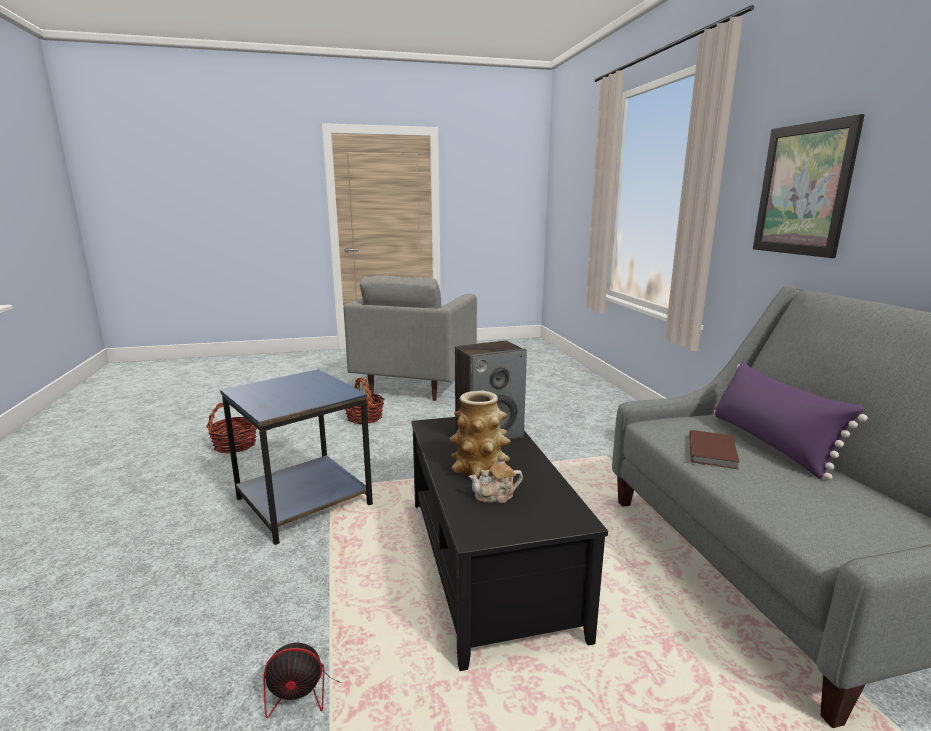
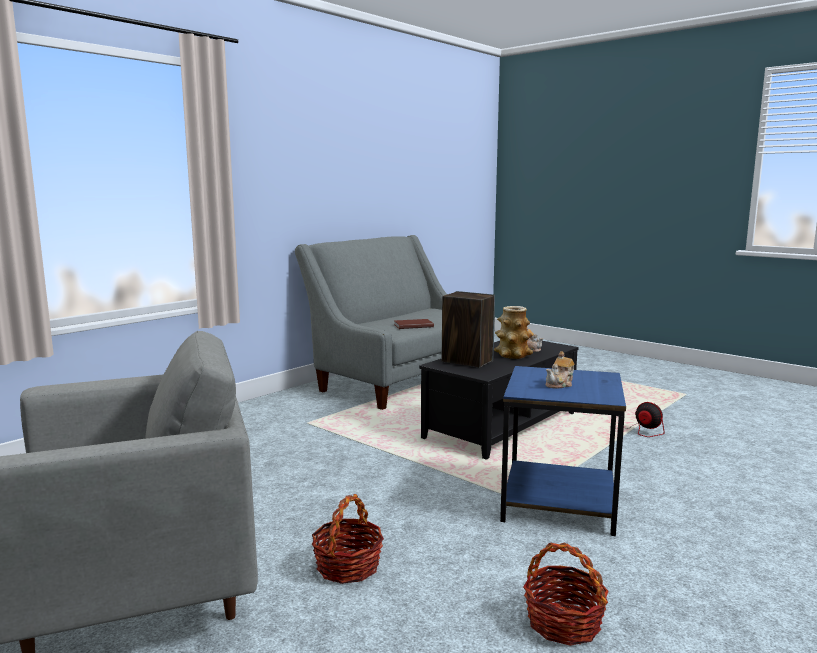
camera: 125 degrees left, 5 degrees down
(294, 389) = (560, 384): none -> teapot
(770, 443) = (384, 321): purple pillow -> none
(803, 190) = (282, 182): picture -> none

